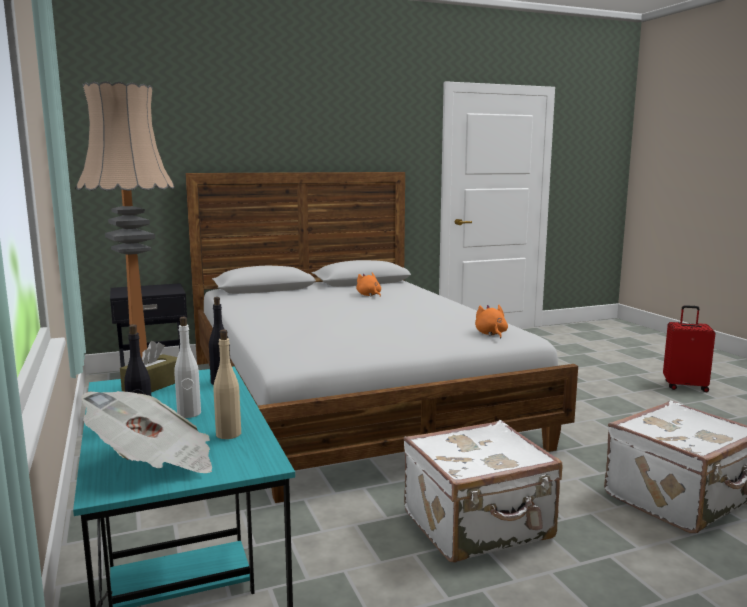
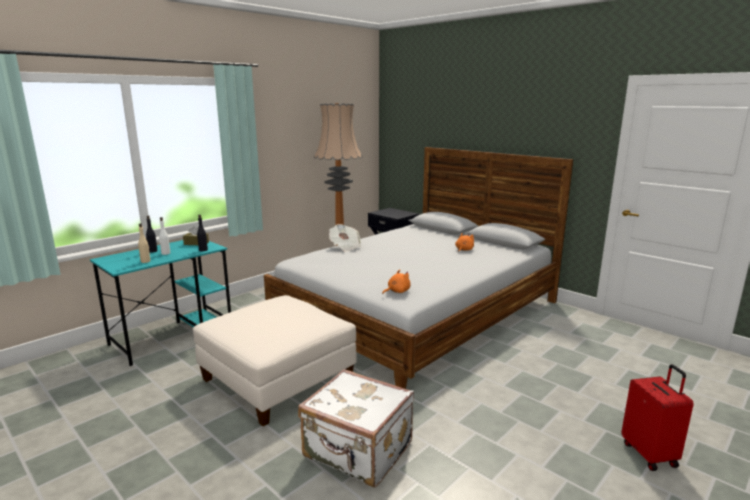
camera: 65 degrees right, 5 degrees up
(155, 463) = (120, 259): newspaper -> newspaper (345, 246)
(479, 526) = (278, 379): white suitcase -> white ottoman

